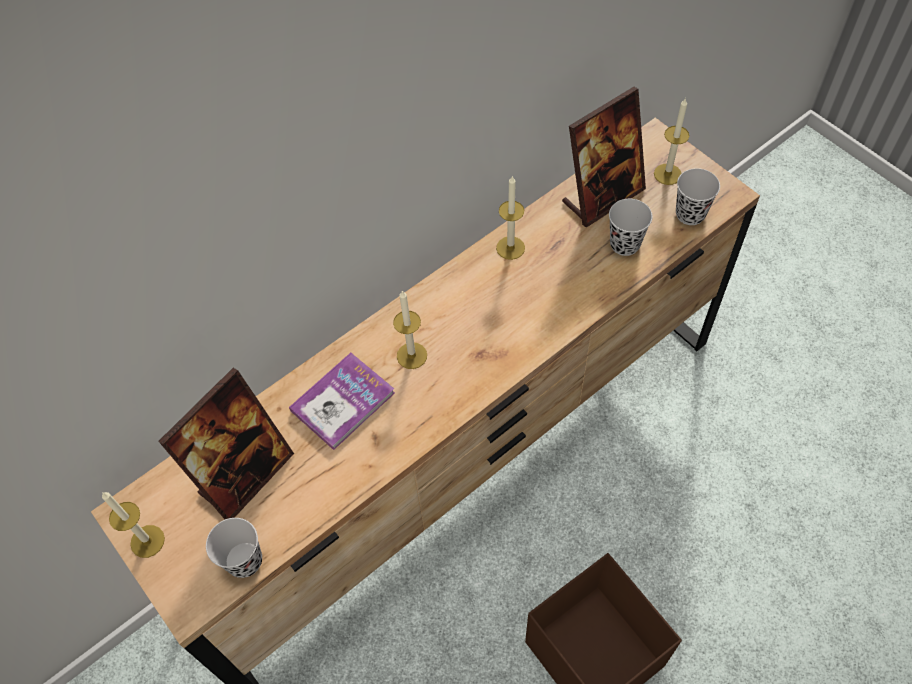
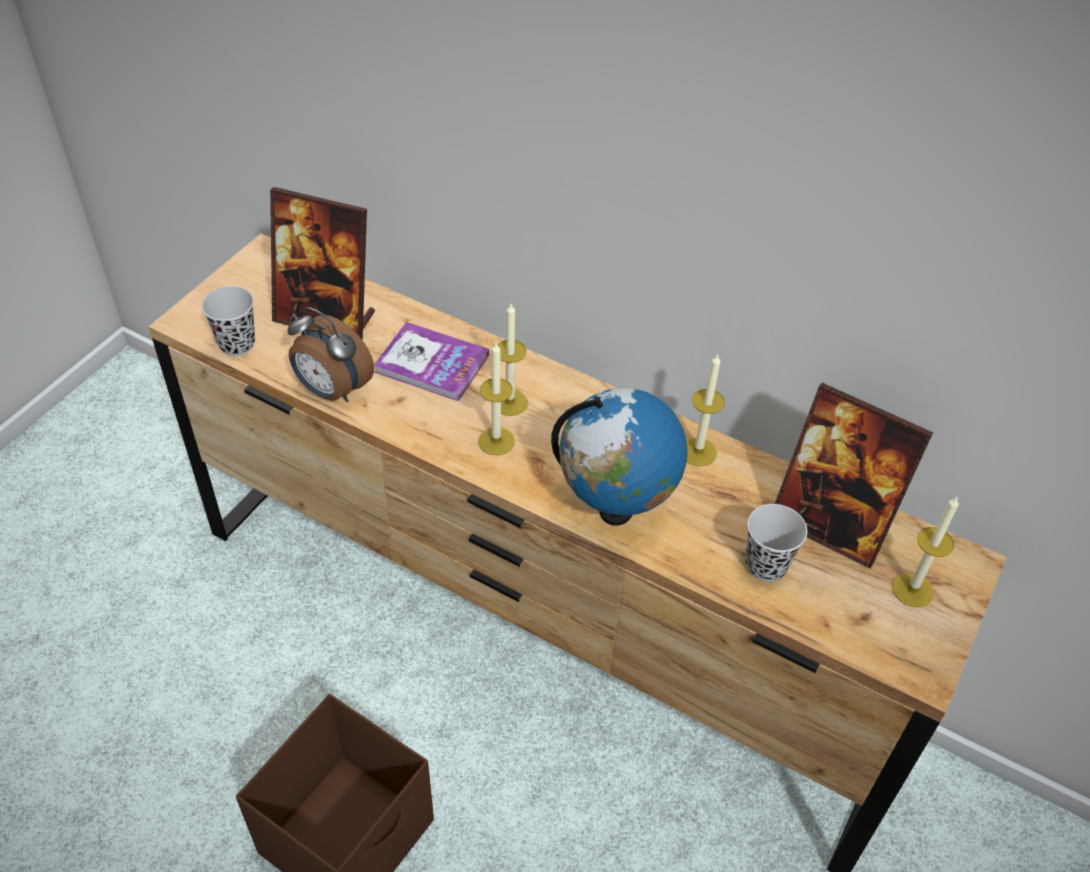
camera: 65 degrees right, 10 degrees down
(147, 541) = (241, 275): candle -> candle (496, 441)
(342, 489) = (332, 391): none -> alarm clock
(547, 317) = (615, 510): none -> globe
(690, 214) = (858, 630): black cup -> none

